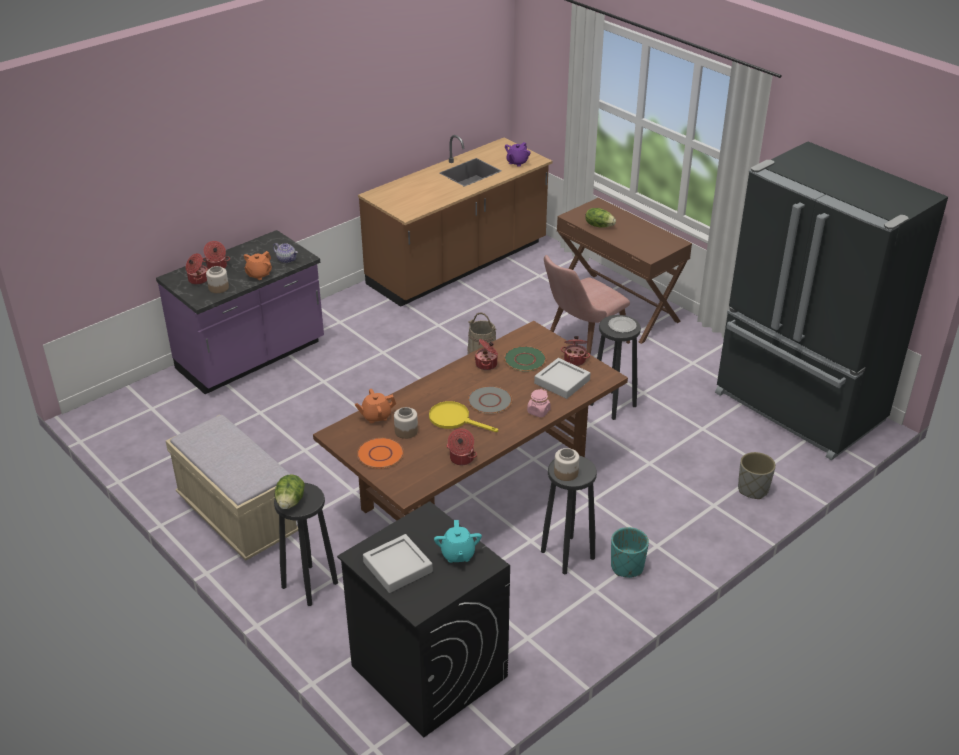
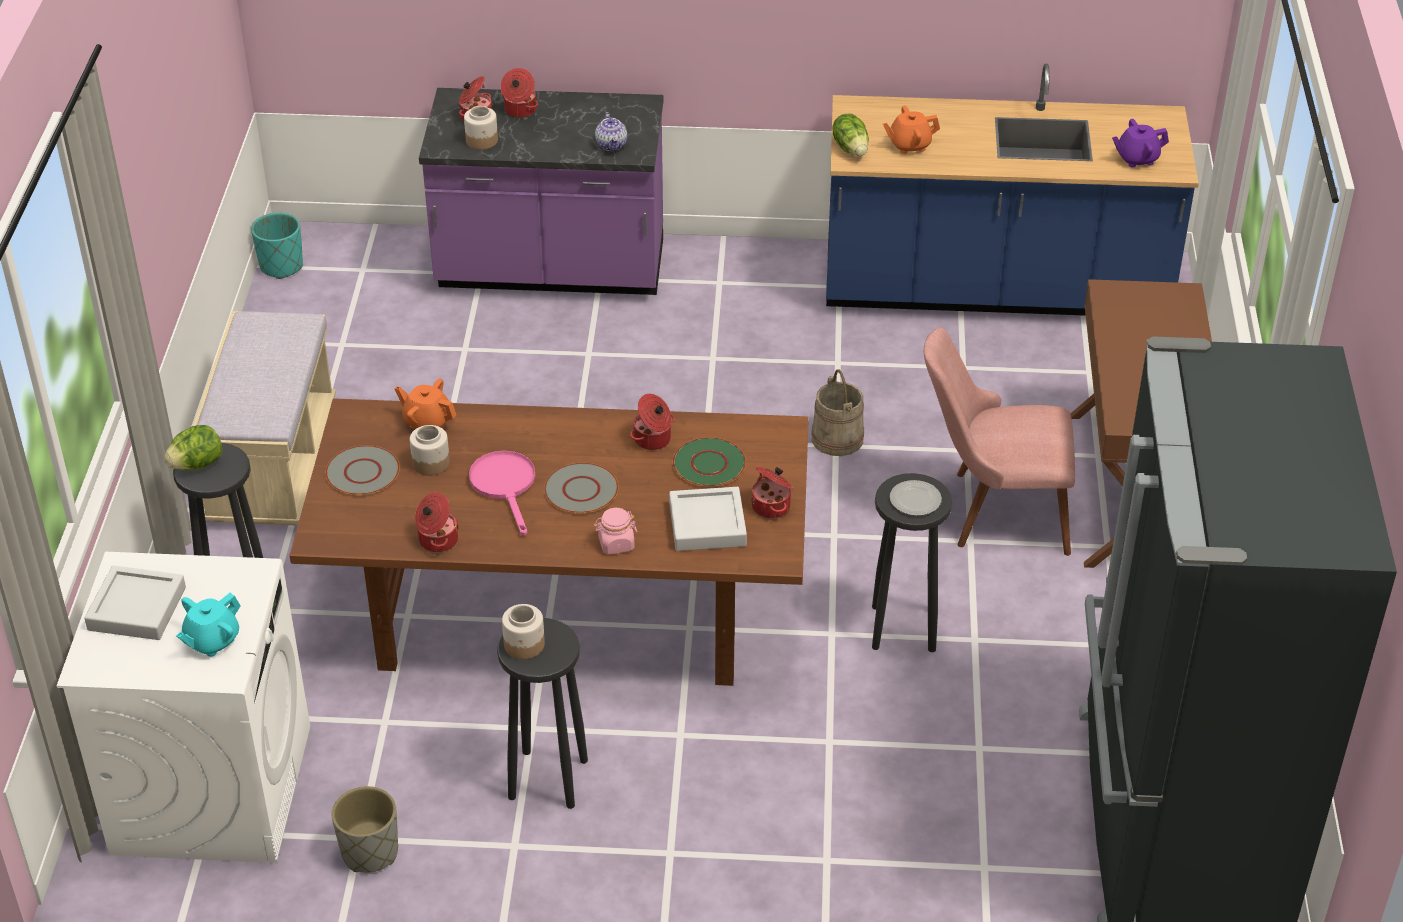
camera: 45 degrees right, 5 degrees up
(258, 274) = (550, 148): orange teapot -> orange teapot (909, 145)
(380, 454) = (362, 472): orange plate -> grey plate
(428, 670) = (212, 788): black washing machine -> white washing machine
(455, 419) = (505, 486): yellow frying pan -> pink frying pan
(458, 264) = (994, 288): brown counter -> blue counter
(599, 225) = (1126, 329): lettuce -> lettuce (851, 148)
(627, 566) = (594, 849): turquoise planter -> turquoise planter (282, 266)
(753, 489) = (915, 881): grey planter -> grey planter (369, 853)

